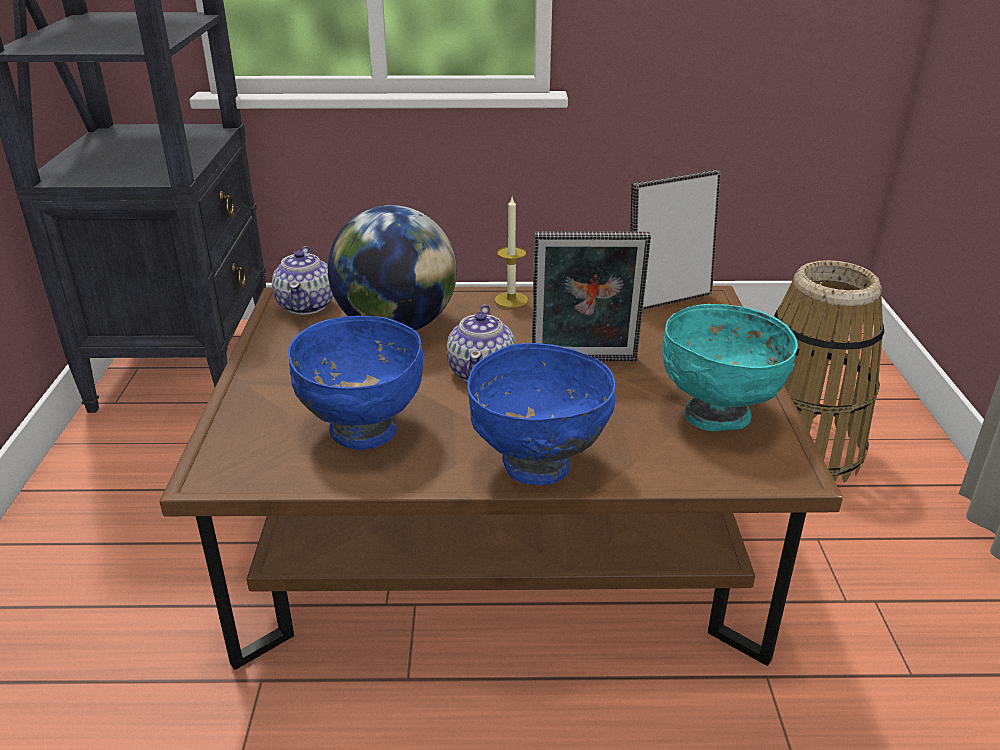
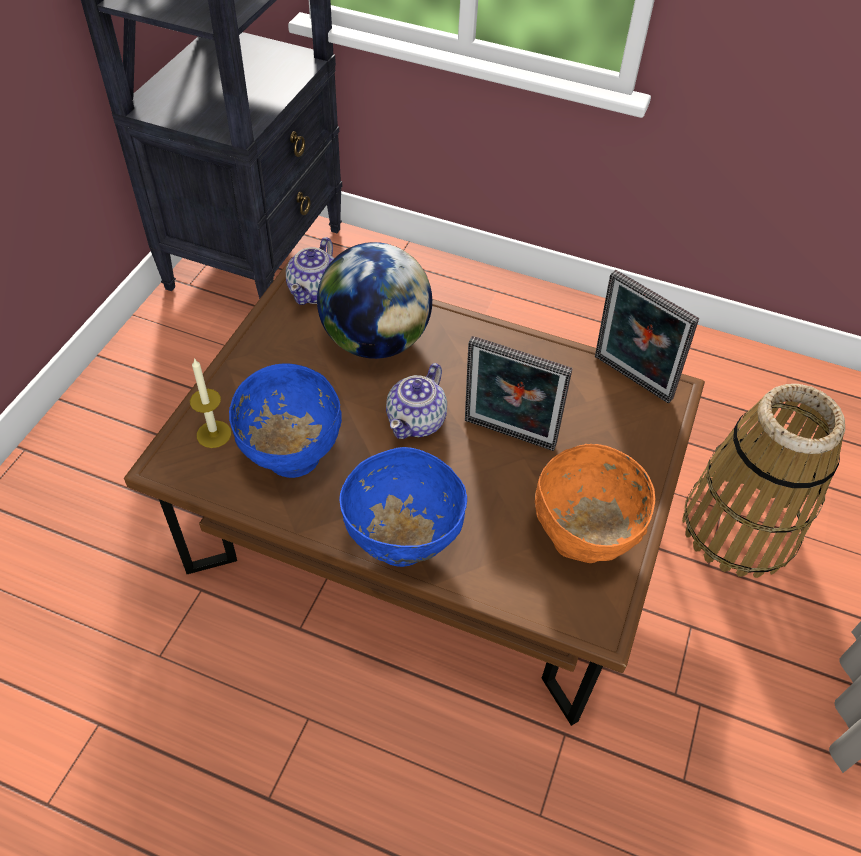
camera: 20 degrees right, 20 degrees up
(511, 300) = (488, 337): candle -> candle (214, 434)
(667, 299) = (629, 380): picture frame -> picture frame turned 135 degrees counterclockwise
(718, 415) = (582, 539): turquoise bowl -> orange bowl

